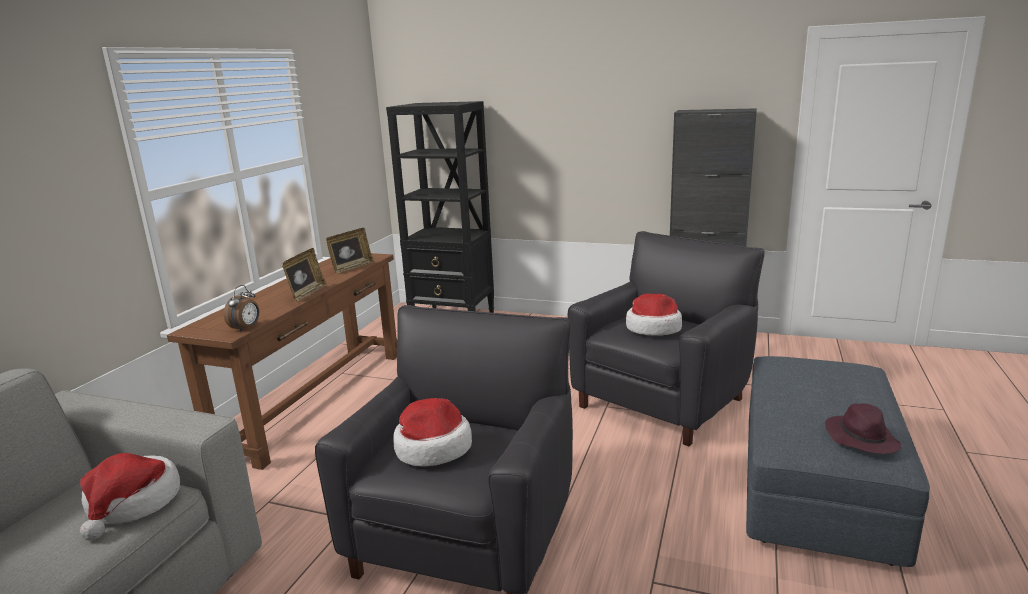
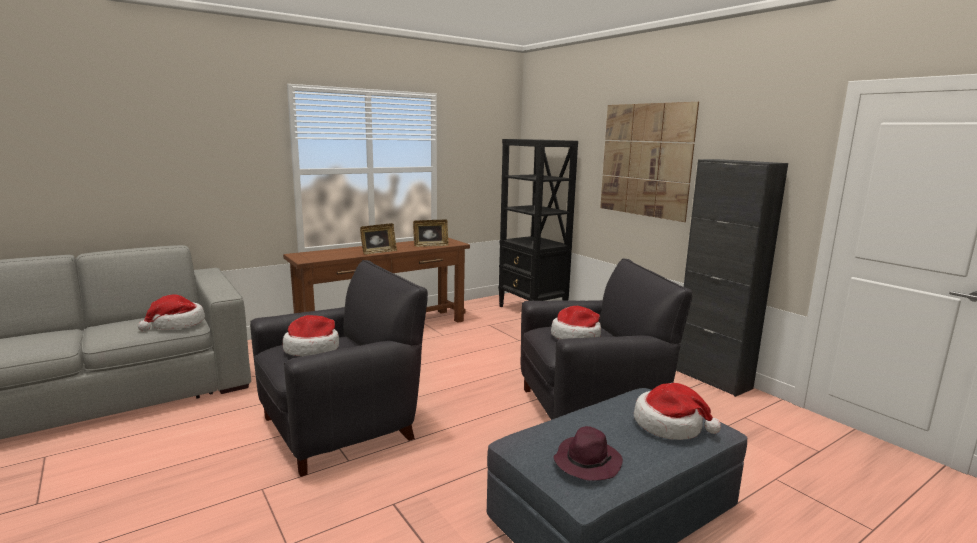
camera: 35 degrees right, 5 degrees down
(246, 328) = (316, 260): alarm clock -> none
(584, 118) = (645, 160): none -> picture
(844, 380) = (670, 425): none -> hat

